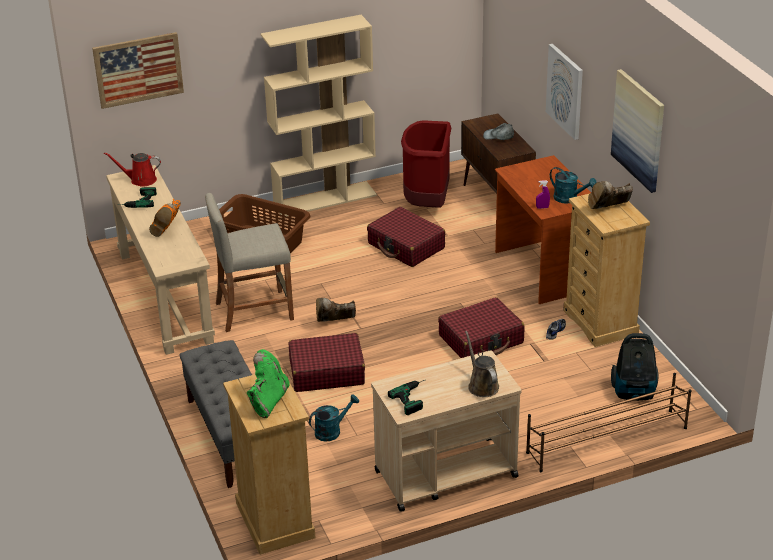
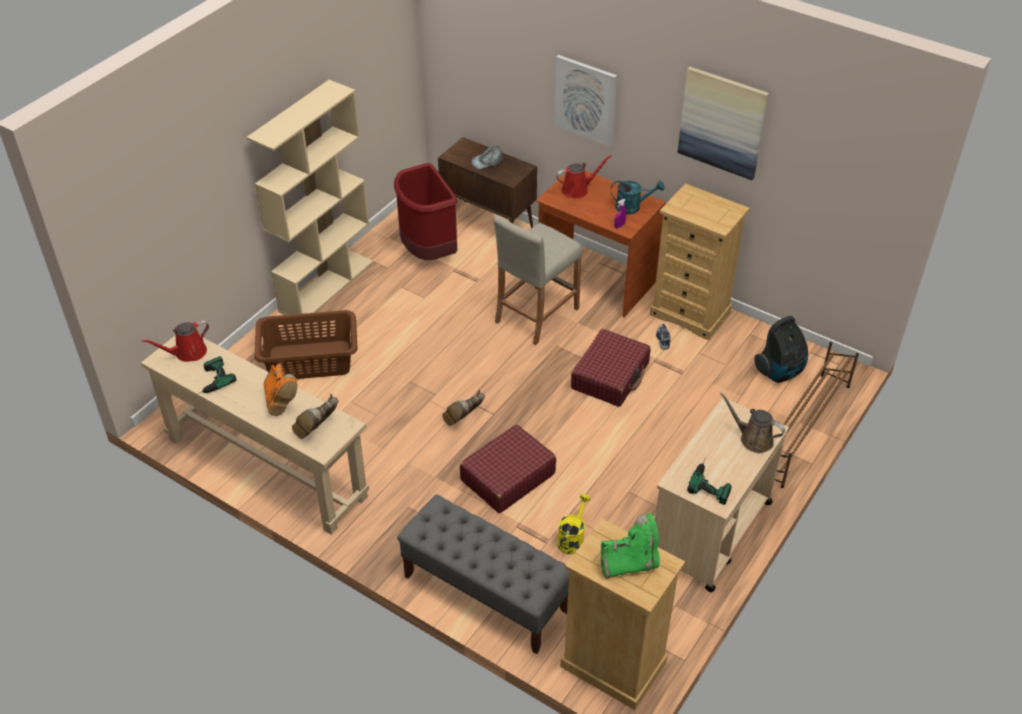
camera: 35 degrees left, 10 degrees up
(138, 70) = (137, 228): picture -> none
(254, 311) = (374, 442): beige stool -> beige stool (536, 315)
(268, 401) = (630, 563): green boot -> green boot turned 90 degrees clockwise
(332, 431) = (572, 538): turquoise watering can -> yellow watering can
(406, 246) = (452, 306): red suitcase -> none
(537, 172) = (577, 190): none -> red watering can
(608, 209) = (704, 208): brown boot -> brown boot (317, 429)

